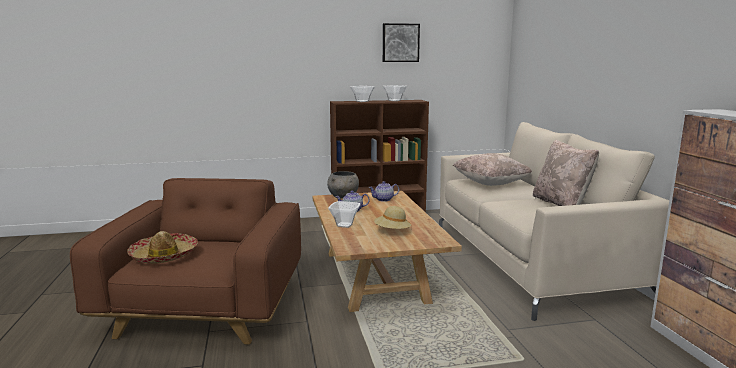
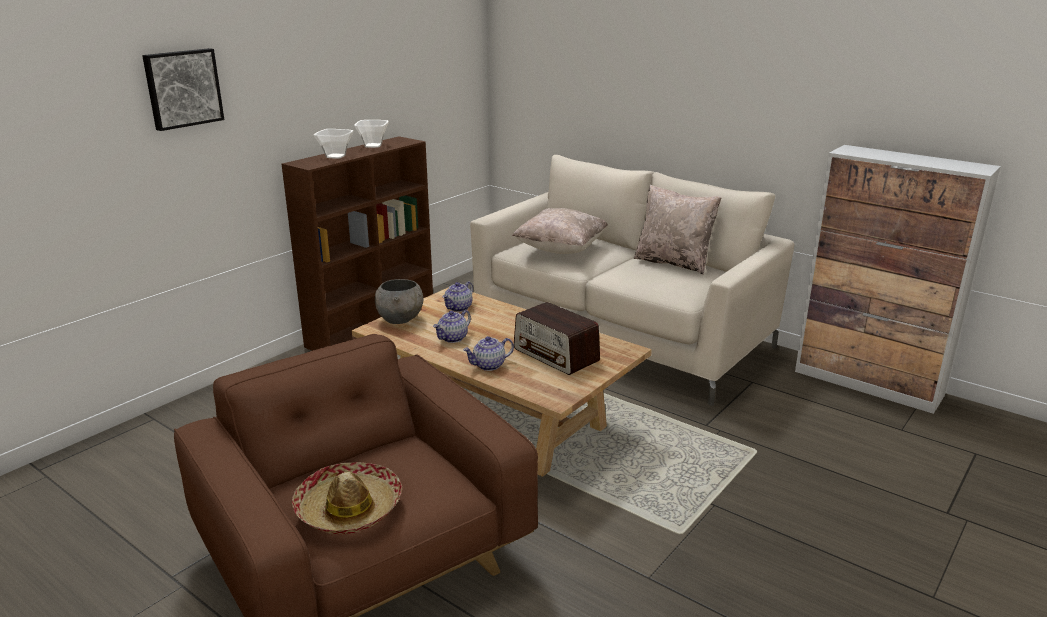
camera: 40 degrees left, 10 degrees up
(345, 225) = (489, 365): bowl -> teapot
(392, 231) = (556, 355): beige hat -> radio
(400, 43) = (363, 51): picture -> picture (182, 88)

